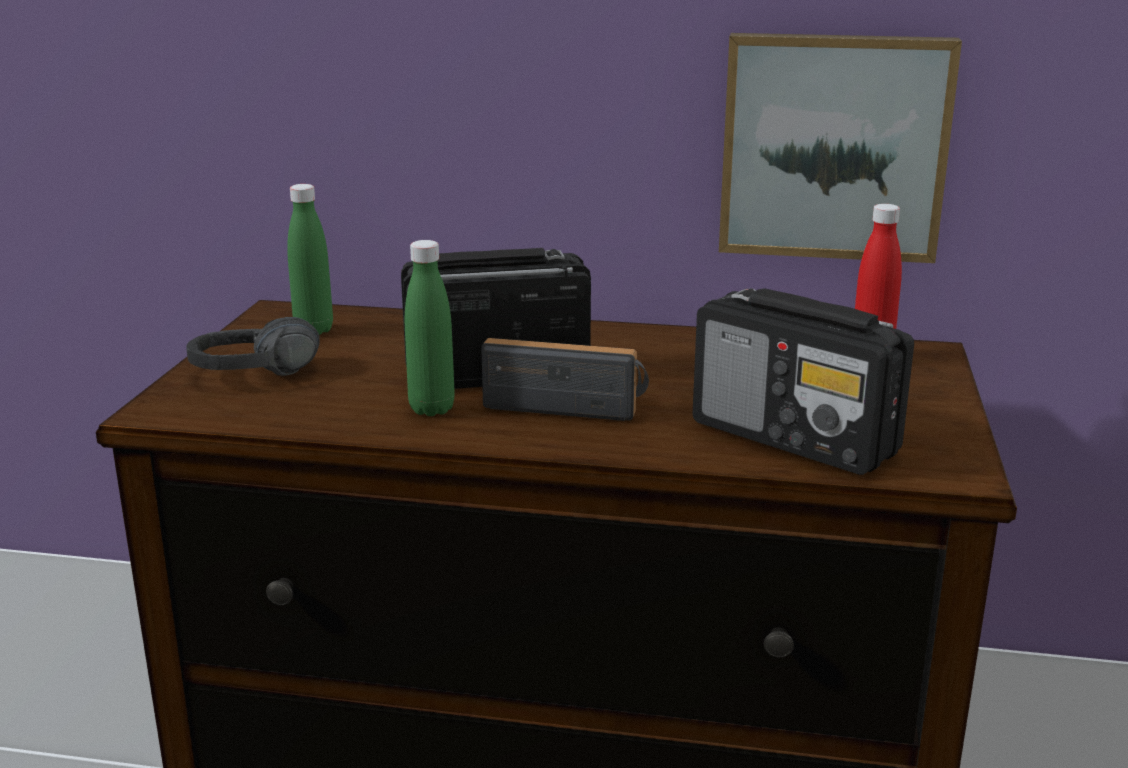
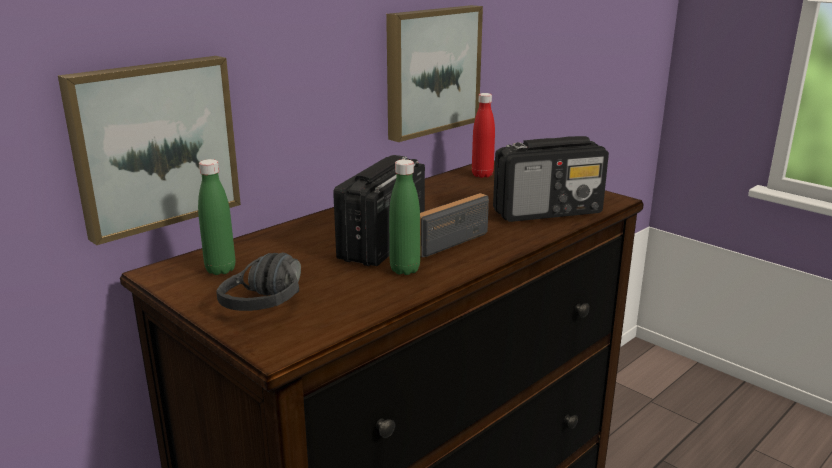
camera: 55 degrees left, 0 degrees up
(323, 158) = (153, 145): none -> picture

